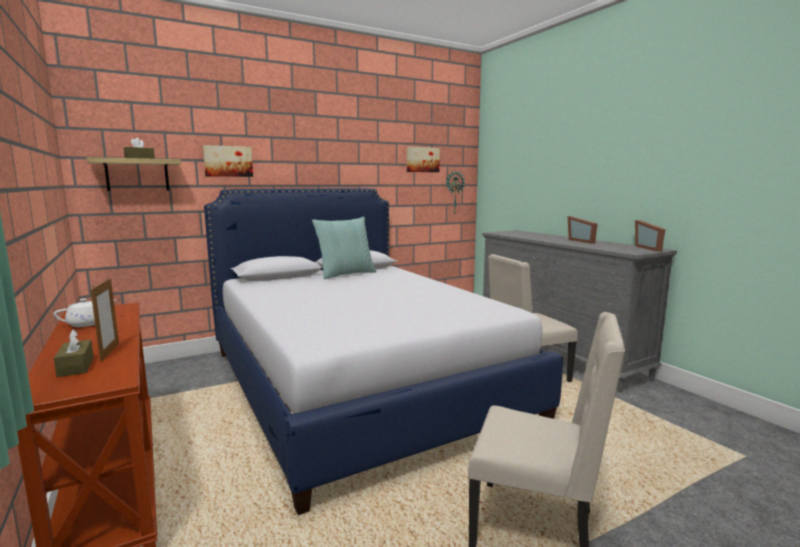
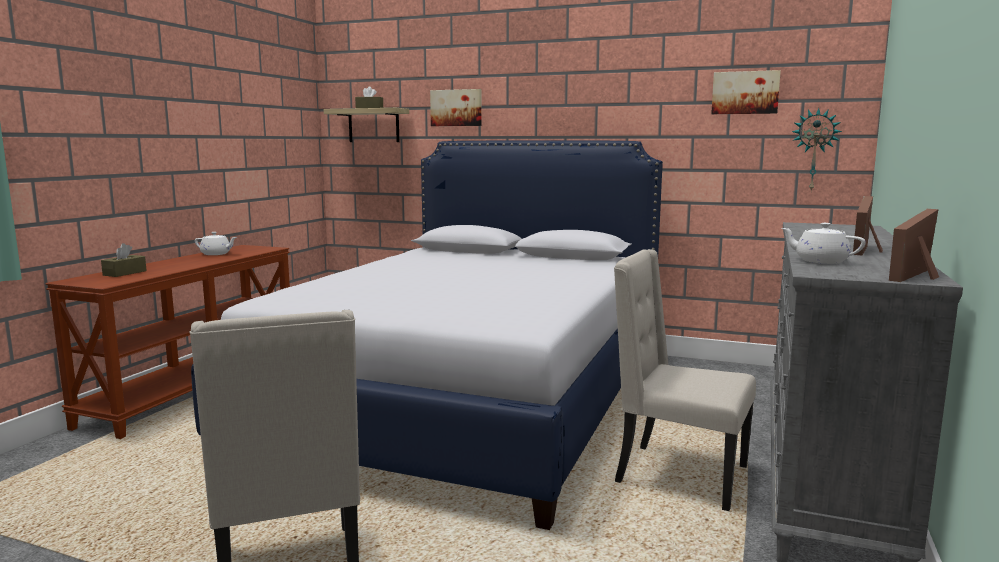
camera: 50 degrees right, 0 degrees up
(110, 352) = (160, 270): picture frame -> none
(345, 274) = (534, 259): pillow -> none
(603, 247) = (820, 261): none -> white teapot

